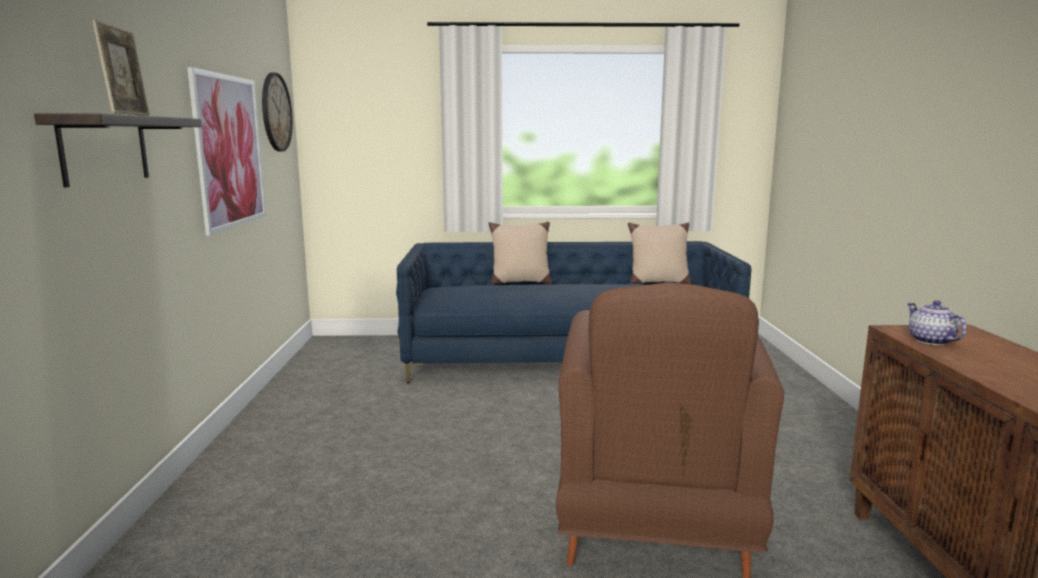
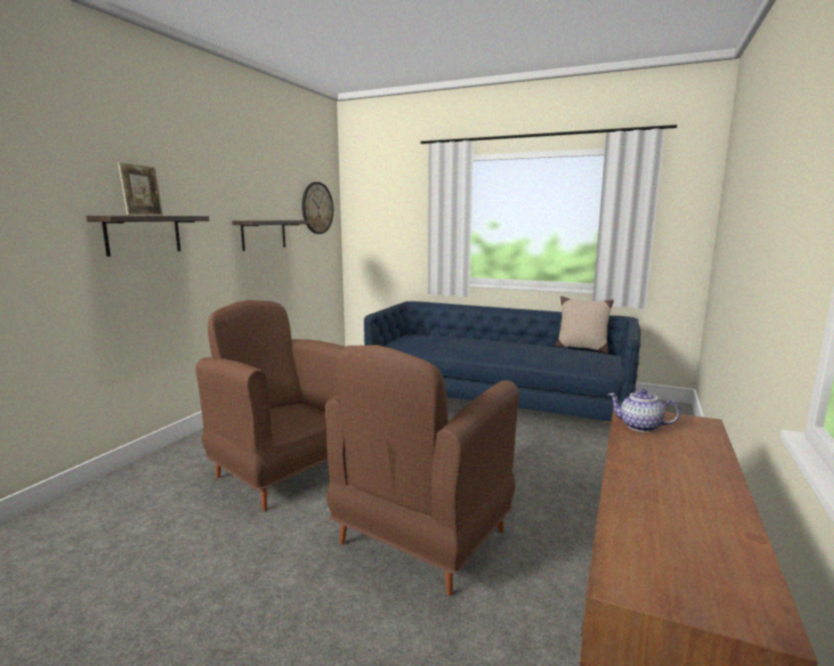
camera: 25 degrees right, 0 degrees up
(230, 151) = (263, 234): picture -> shelf
(392, 499) = (283, 472): none -> brown armchair
(520, 282) = (470, 336): beige pillow -> none
(929, 341) = (639, 427): teapot -> teapot turned 75 degrees counterclockwise

